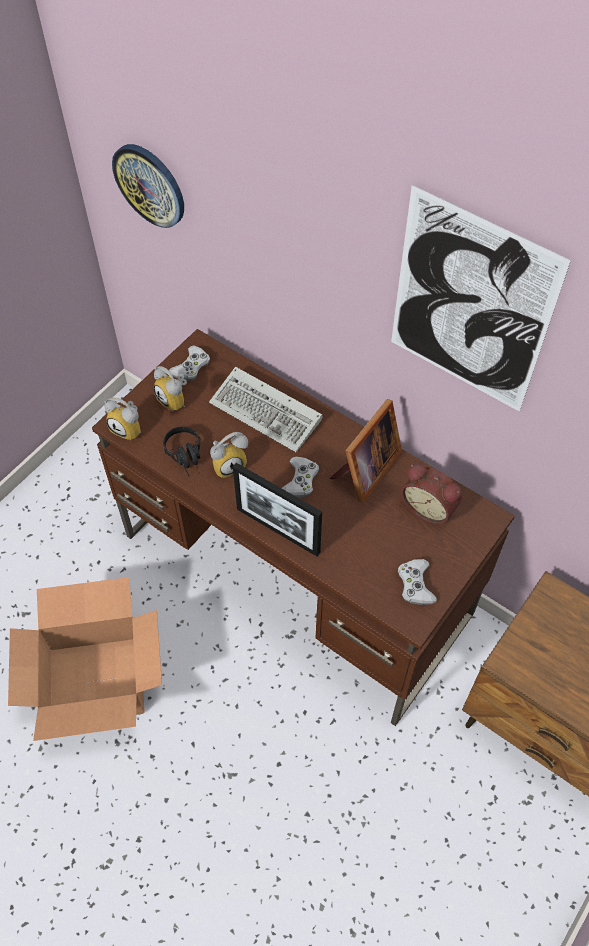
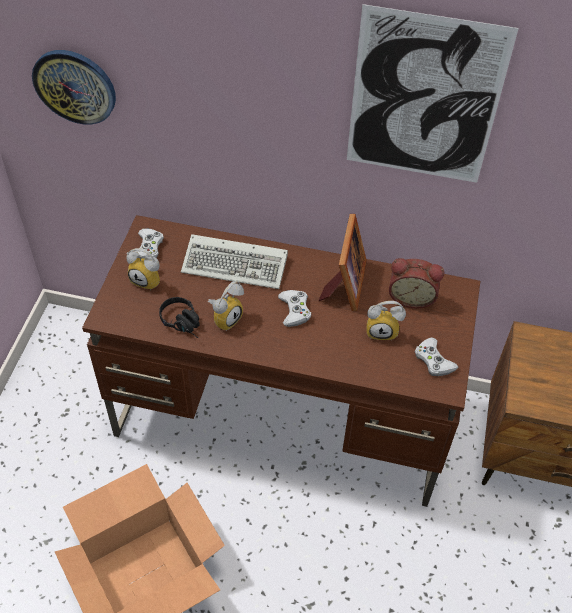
camera: 25 degrees left, 5 degrees down
(130, 428) = (119, 317): alarm clock -> alarm clock (382, 330)
(278, 530) = (297, 357): picture frame -> none

